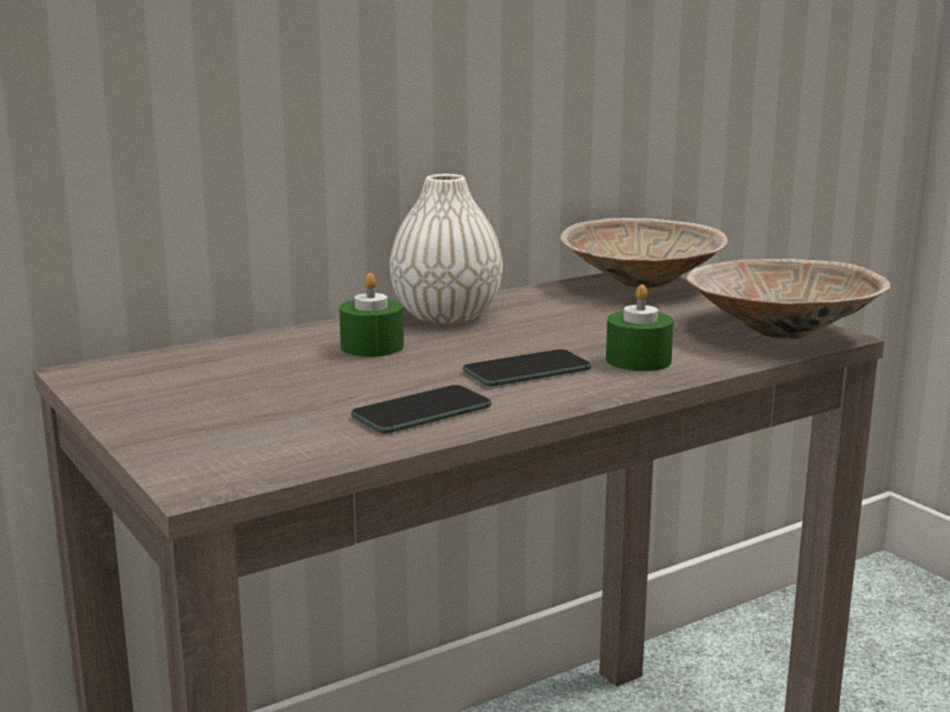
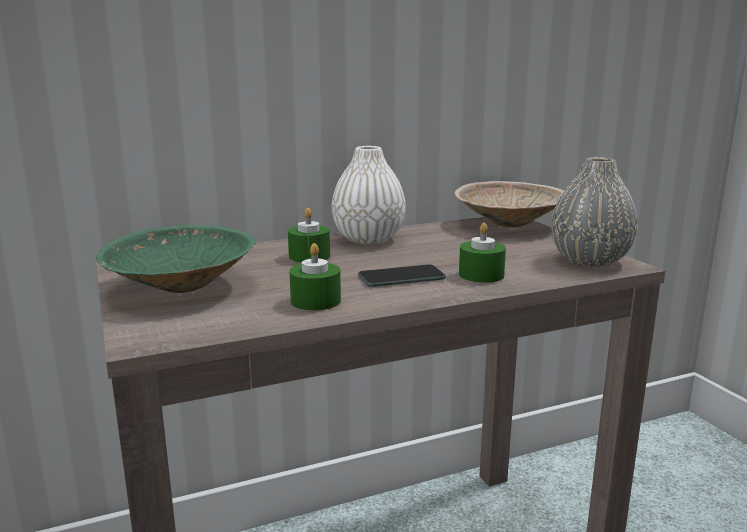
camera: 10 degrees right, 0 degrees up
(204, 405) = (180, 288): none -> green bowl
(422, 411) = (315, 301): phone -> green candle
(778, 331) = (589, 260): beige bowl -> grey vase

